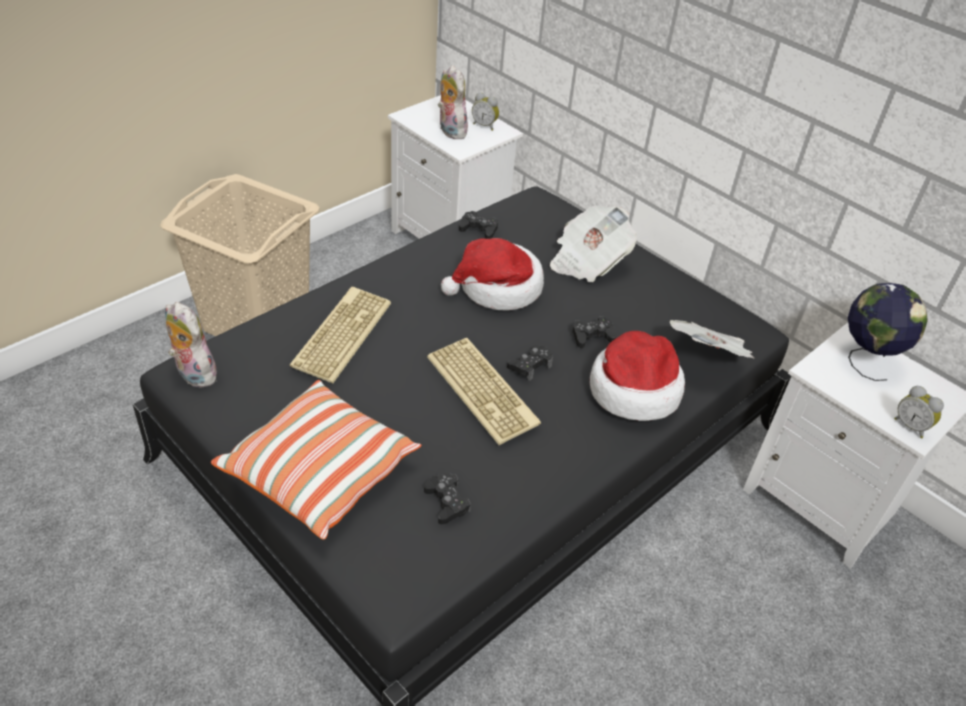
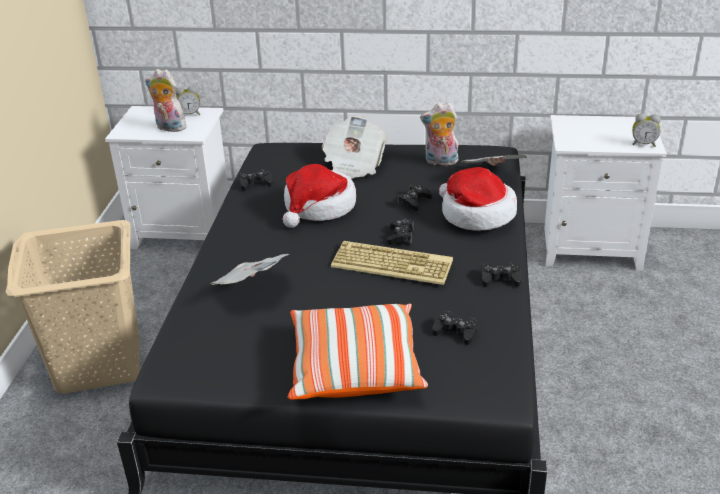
camera: 35 degrees left, 10 degrees down
(193, 374) = (175, 372): plush toy -> plush toy (440, 162)
(341, 333) = (251, 287): keyboard -> newspaper
(564, 477) = (500, 279): none -> black game controller
(866, 359) = (583, 126): globe -> none

